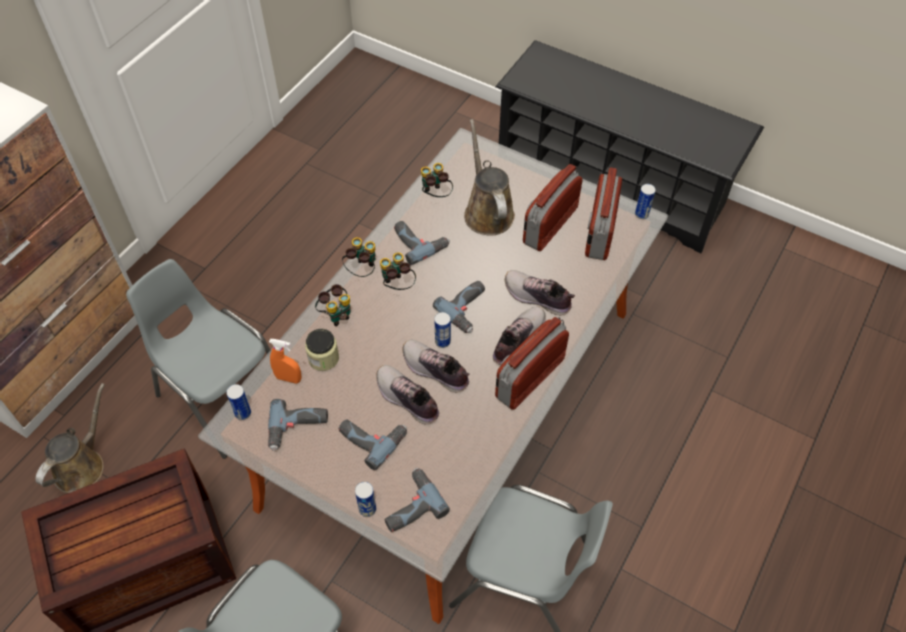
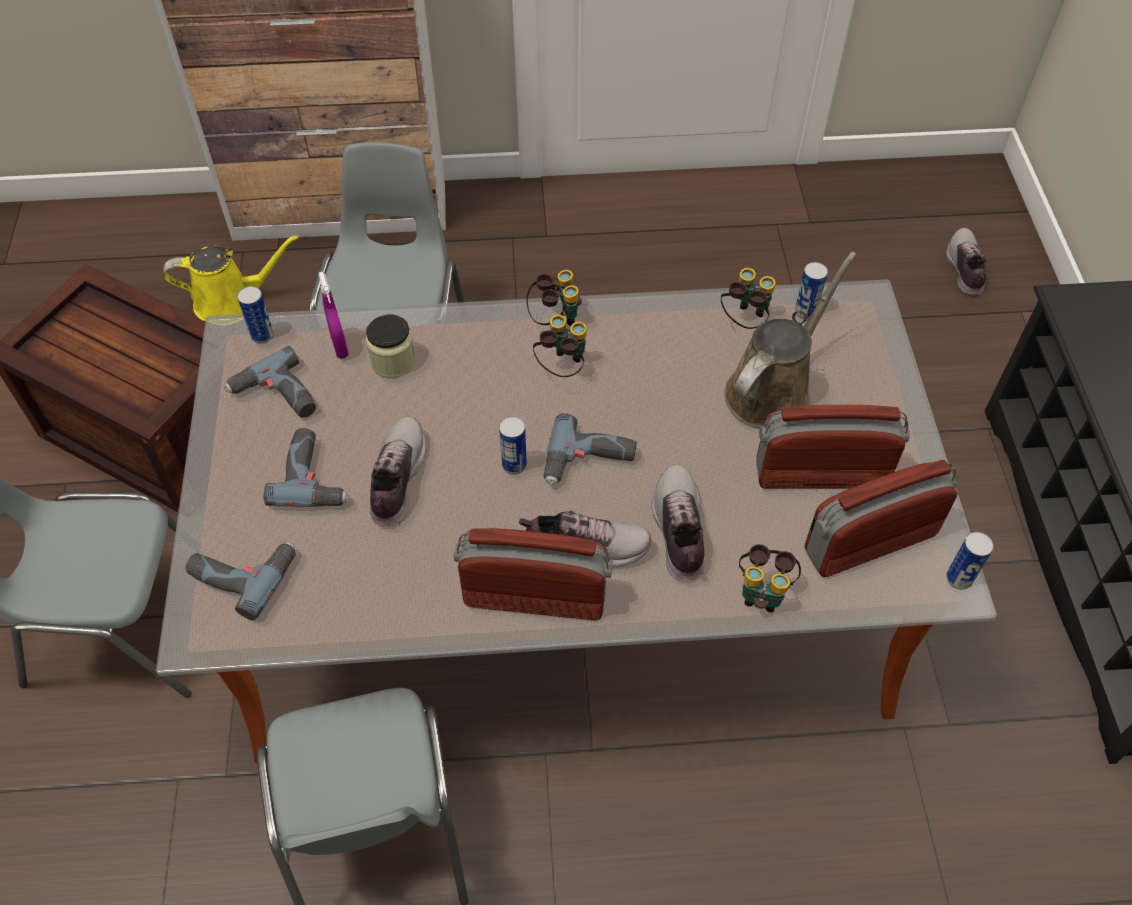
camera: 55 degrees right, 0 degrees up
(82, 465) = (232, 302): brown watering can -> yellow watering can
(288, 378) = (340, 346): orange spray bottle -> purple spray bottle
(336, 314) = (466, 335): binoculars -> binoculars (762, 591)
(367, 509) = (209, 531): can -> can (805, 311)
(419, 242) = (651, 349): power drill -> none
(435, 371) = (462, 483): shoe -> shoe (964, 268)

